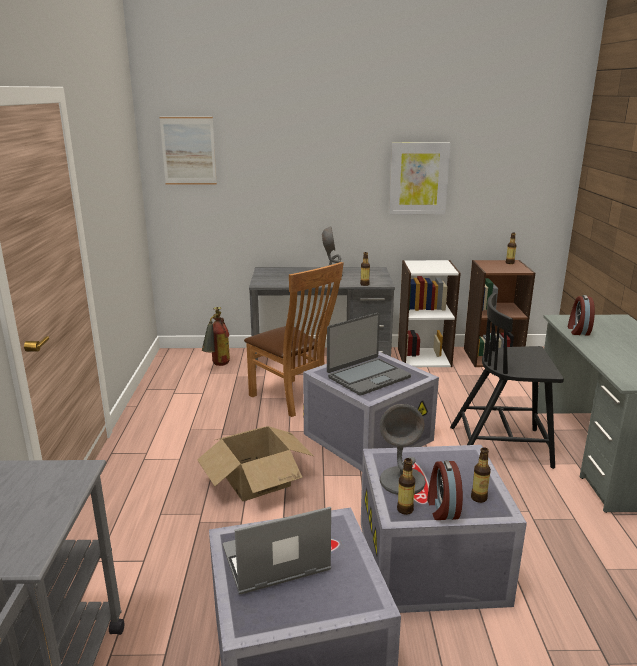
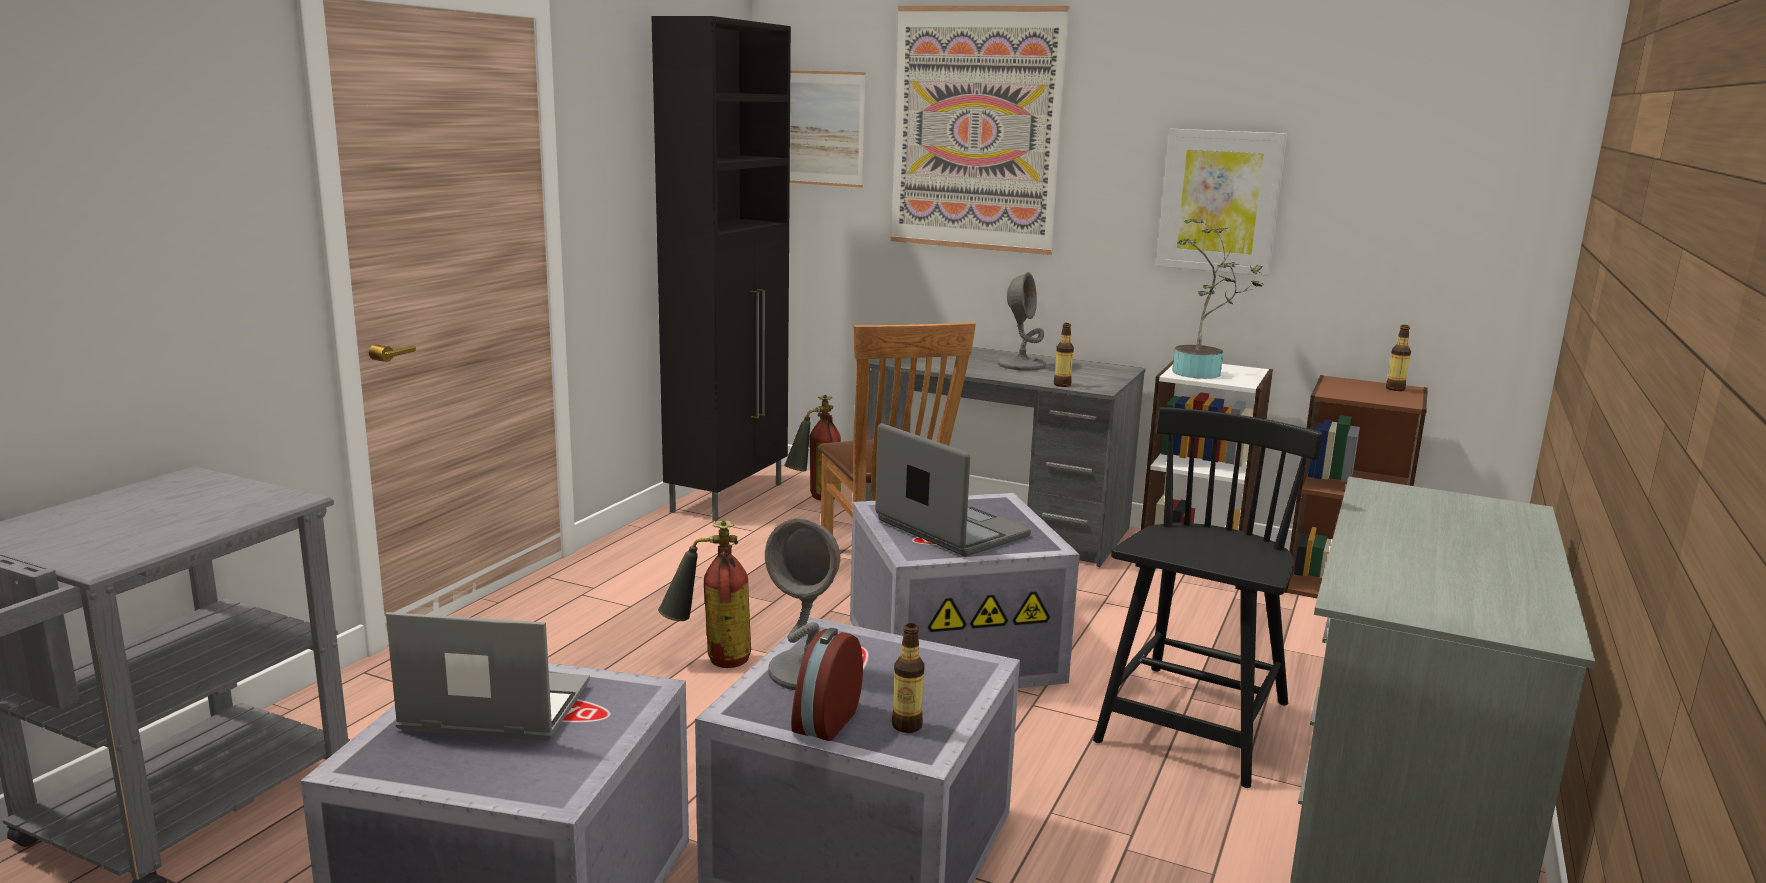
camera: 25 degrees right, 5 degrees down
(168, 375) = (729, 497): none -> black cabinet
(257, 479) = (711, 661): cardboard box -> fire extinguisher
(284, 147) = (976, 130): none -> picture
(368, 377) = (950, 529): laptop -> laptop turned 120 degrees counterclockwise
(405, 510) = (762, 706): bottle -> none
(426, 268) = (1202, 373): none -> potted plant
(502, 446) = (1194, 725): black chair -> black chair turned 90 degrees clockwise
(578, 330) = (1382, 510): alarm clock -> none

